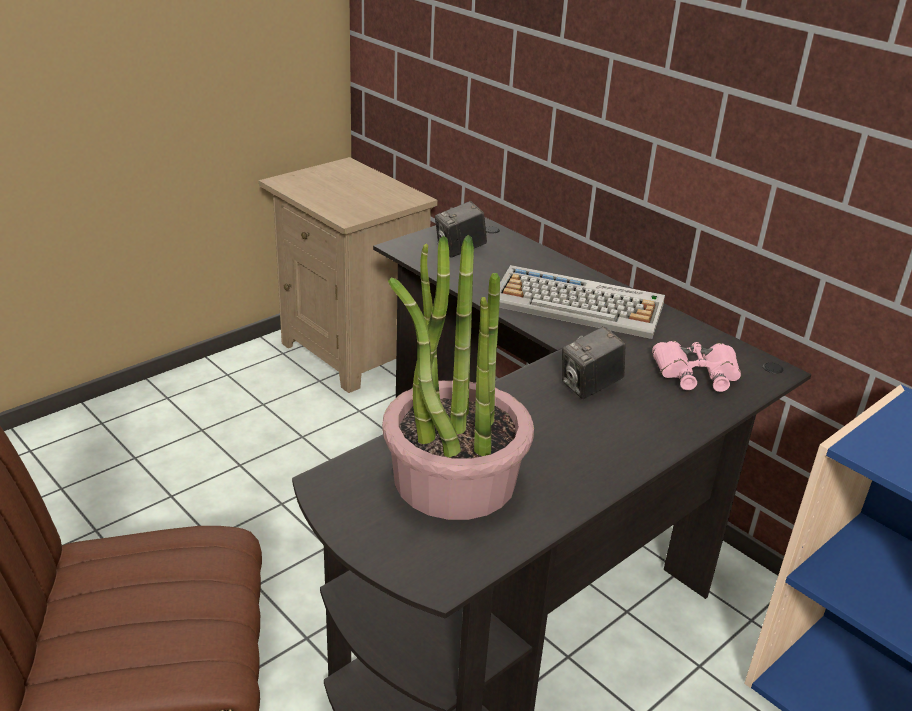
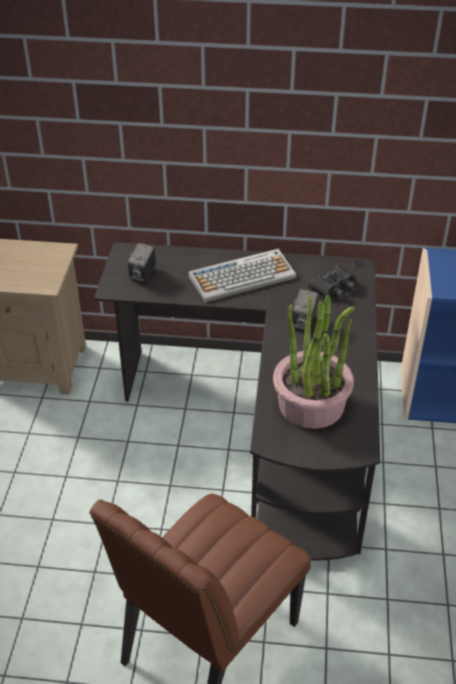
camera: 40 degrees left, 10 degrees up
(696, 373) = (334, 286): pink binoculars -> black binoculars

